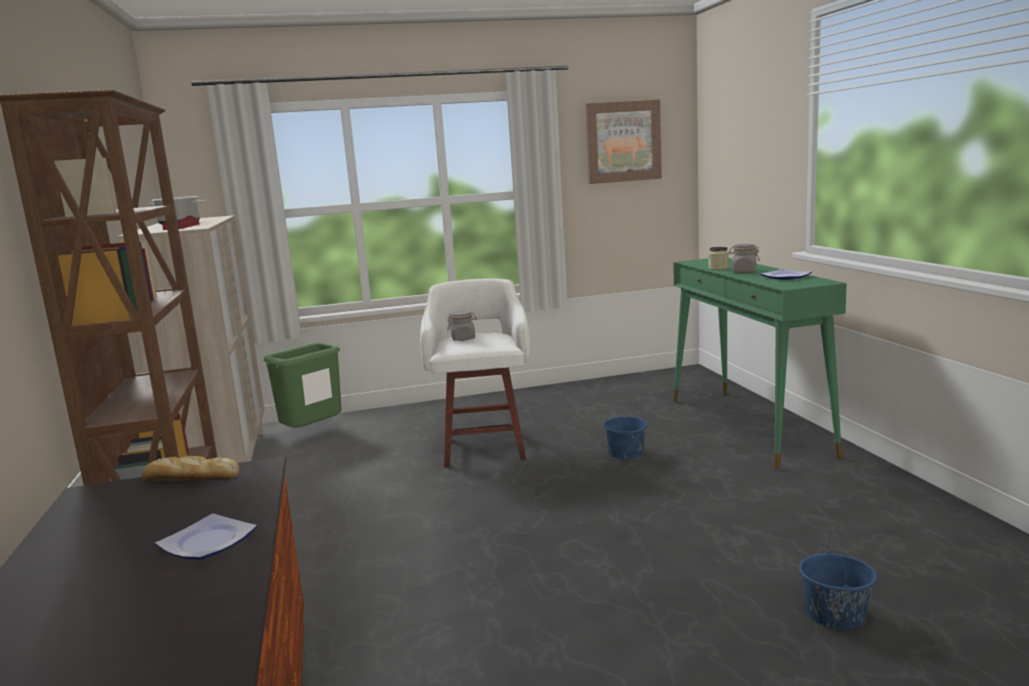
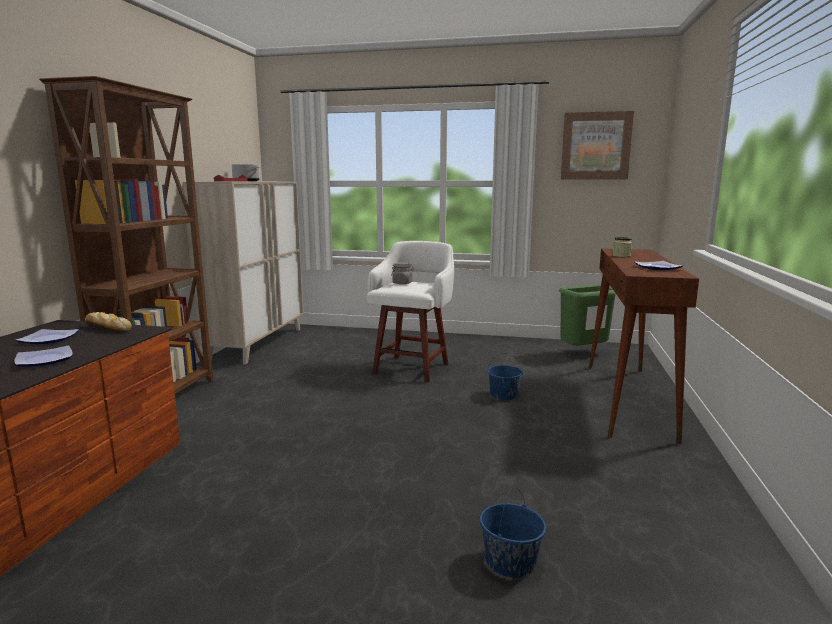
camera: 25 degrees right, 0 degrees up
(132, 516) = (49, 339): none -> plate
(313, 434) = (324, 337): green trash can -> green trash can (583, 353)
(744, 271) = (634, 260): grey jar -> none
(748, 427) = (627, 399): green console table -> brown console table

